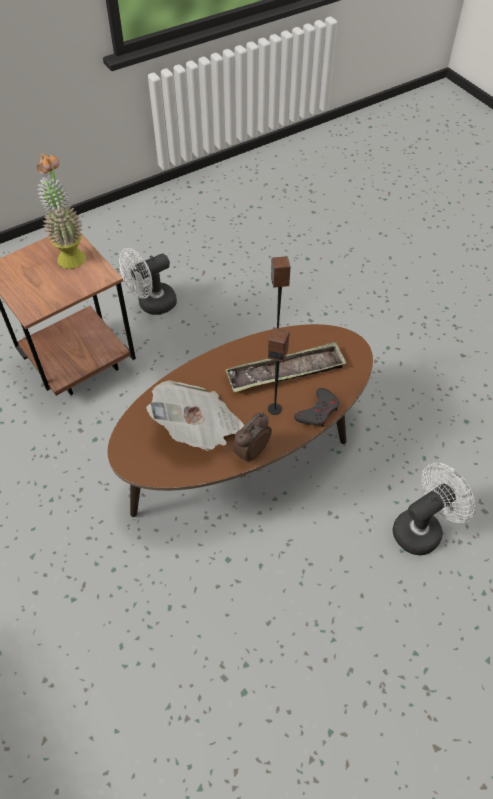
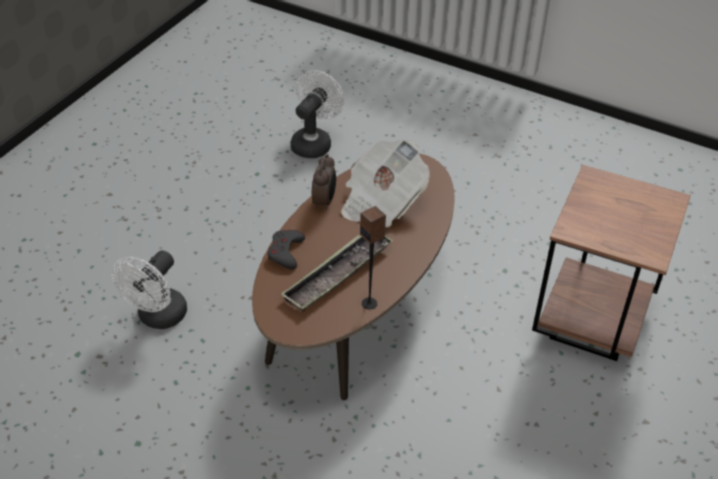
camera: 150 degrees right, 10 degrees down
(70, 254) = (627, 238): potted plant -> none
(151, 304) = (591, 429): white fan -> white fan (314, 142)
(275, 408) = (327, 240): speaker -> none

